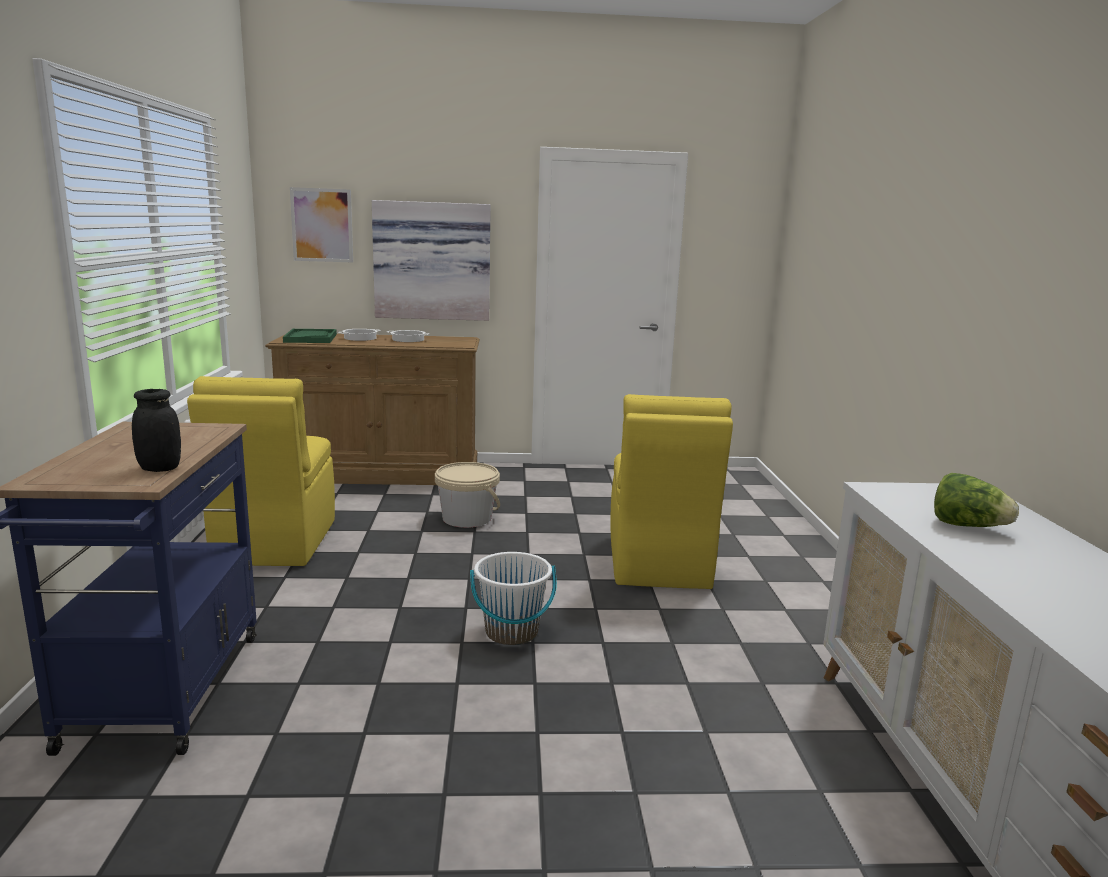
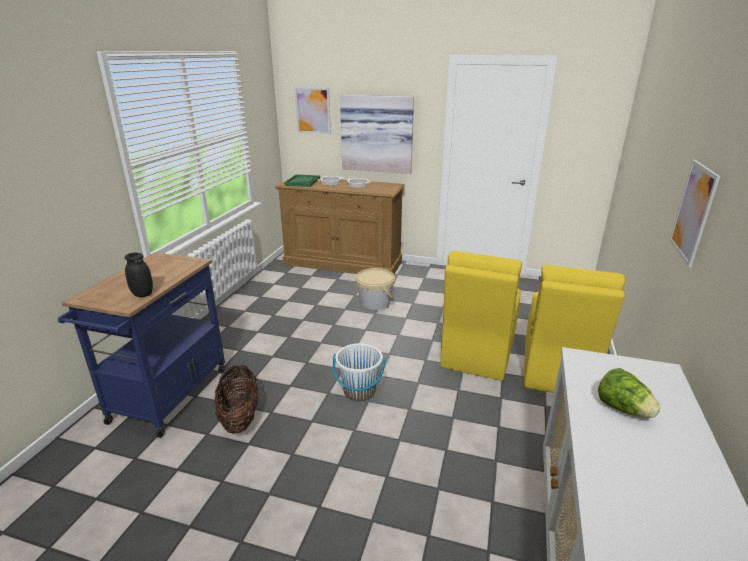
camera: 20 degrees right, 10 degrees up
(274, 543) = (262, 307): yellow chair -> yellow chair (556, 371)
(325, 699) = (240, 417): none -> basket
(950, 301) = (693, 212): none -> picture

